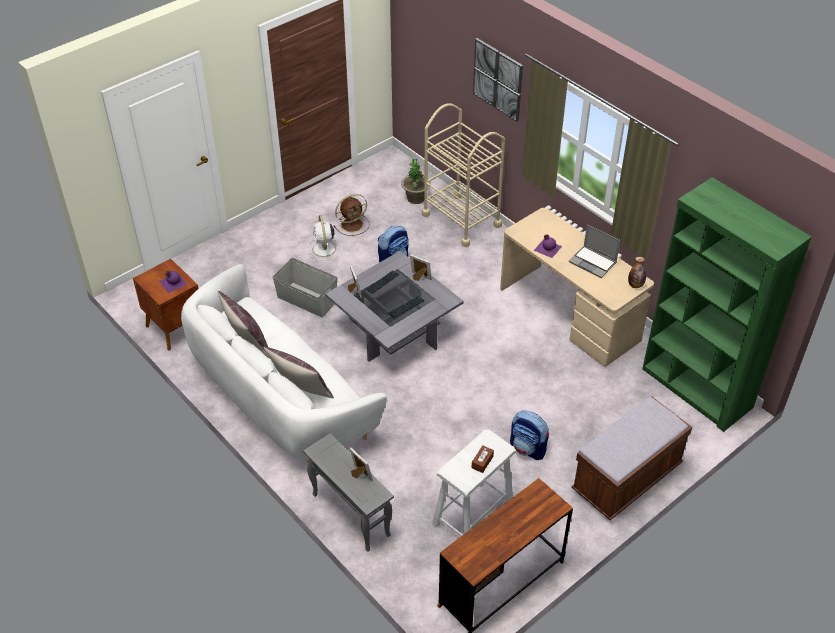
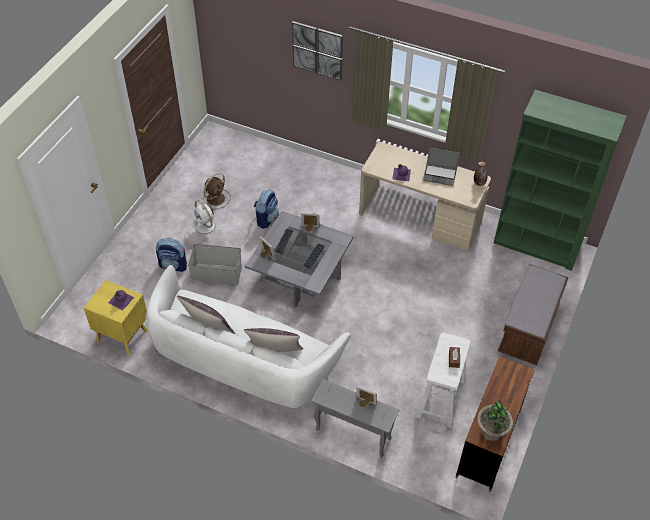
camera: 25 degrees left, 5 degrees up
(174, 328) = (122, 335): brown nightstand -> yellow nightstand
(415, 198) = (253, 161): potted plant -> potted plant (491, 431)
(461, 220) = (298, 168): beige cart -> none
(528, 448) = (450, 333): backpack -> backpack (173, 265)

